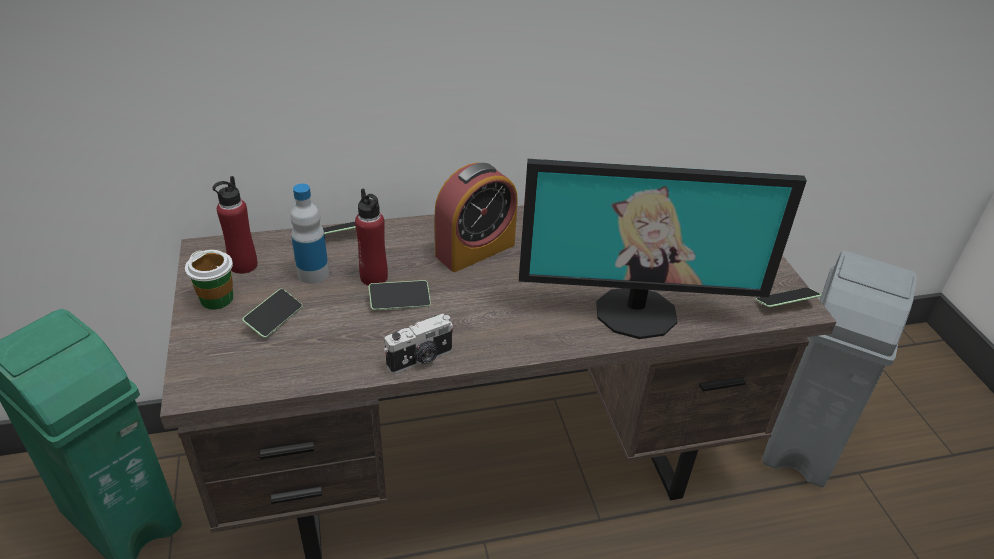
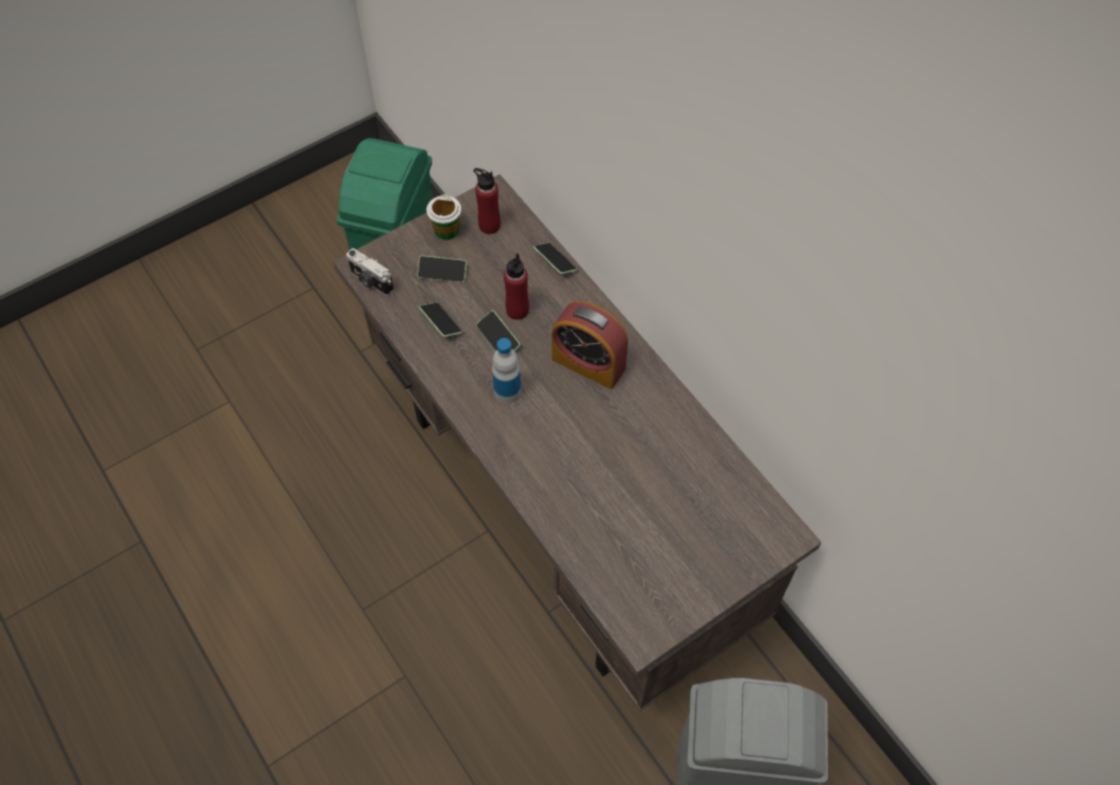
camera: 70 degrees right, 20 degrees up
(313, 273) = (502, 271): bottle -> bottle (507, 392)
(421, 359) = (443, 377): camera -> camera (371, 282)
(636, 311) = (568, 505): monitor -> none
(785, 303) = (640, 624): phone -> phone (441, 323)

